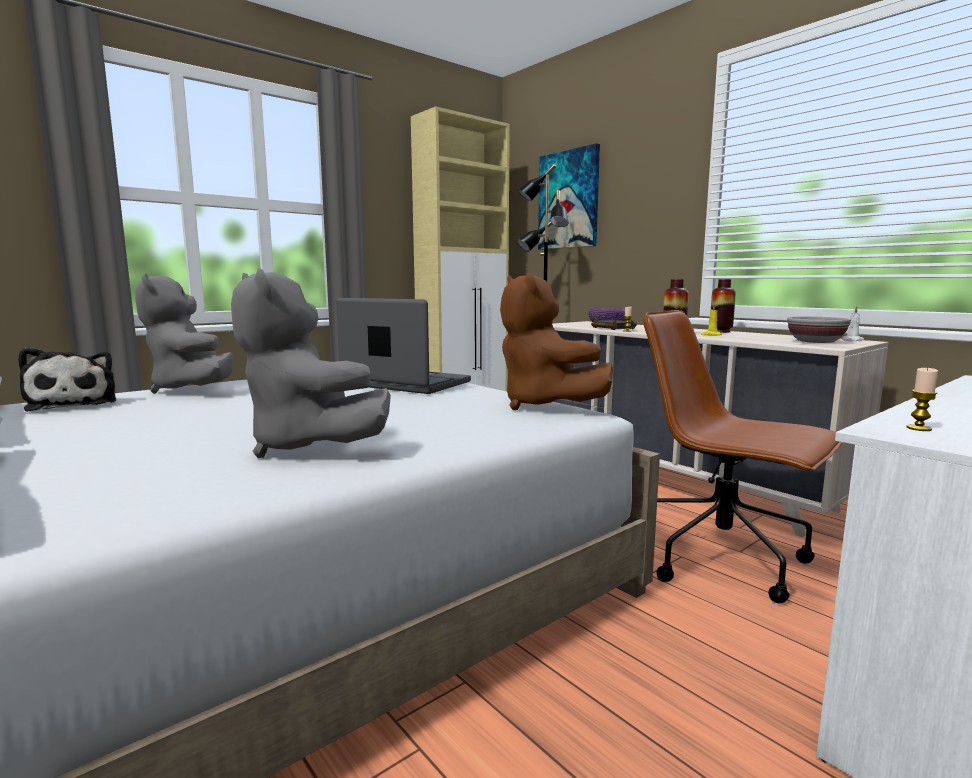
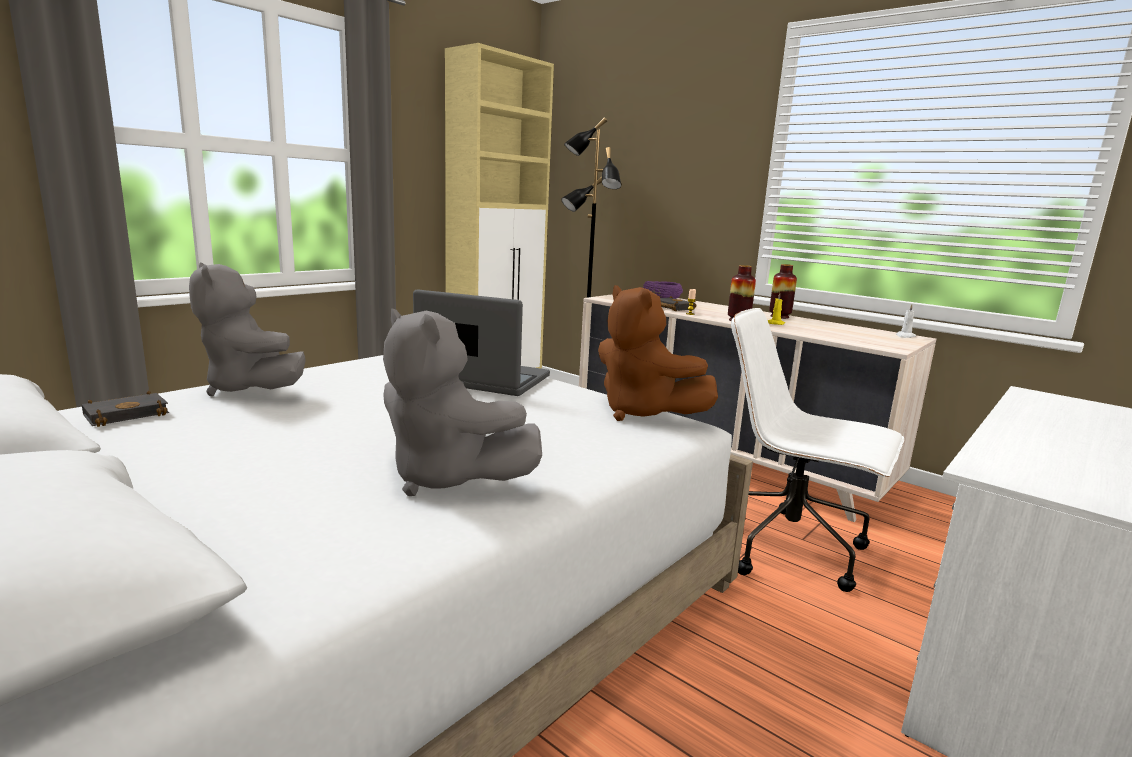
camera: 10 degrees left, 5 degrees up
(74, 403) = (128, 414): plush toy -> black book
(568, 200) = (616, 155): picture -> none
(723, 559) = (790, 548): brown office chair -> white office chair
(815, 342) = (874, 338): bowl -> none
(918, 428) = (1004, 466): candle -> none

